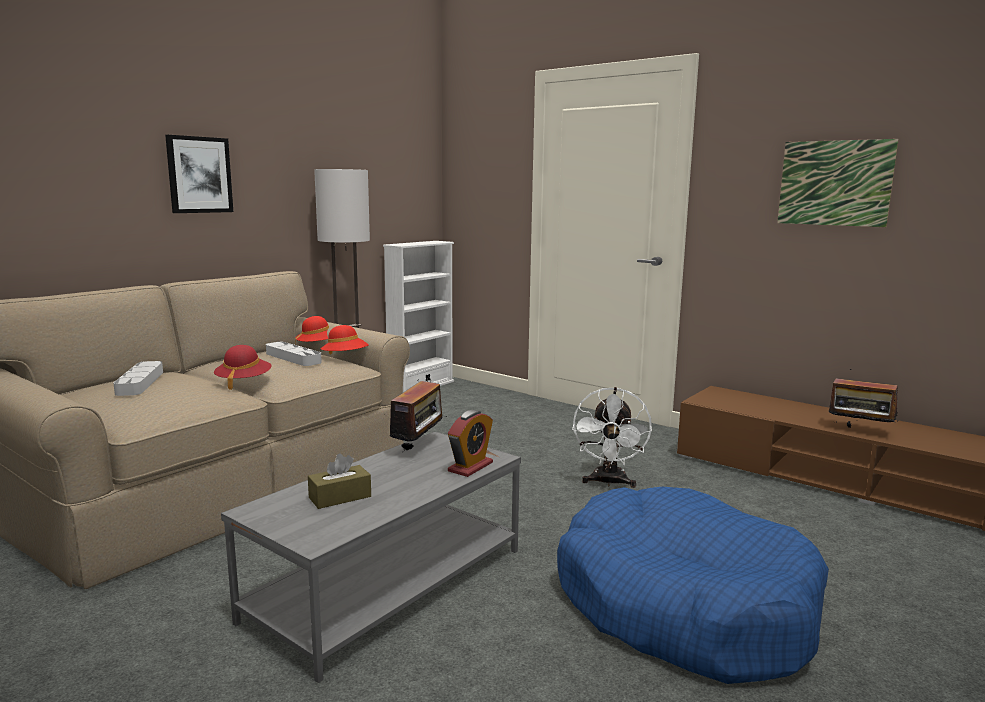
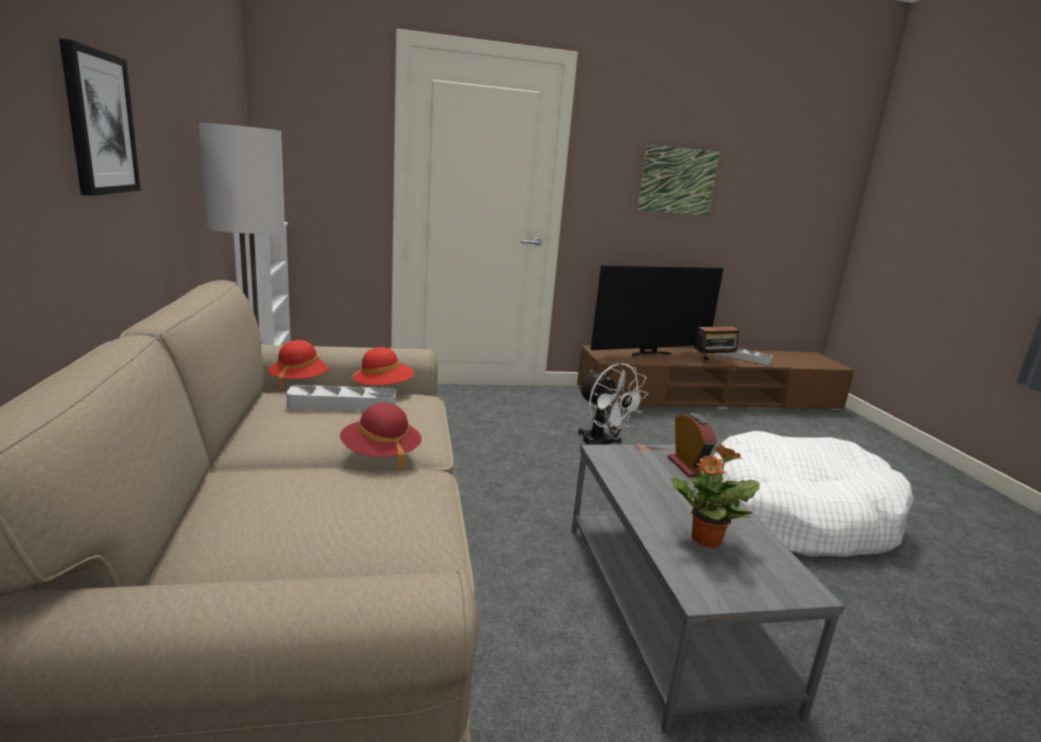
camera: 50 degrees left, 5 degrees up
(140, 383) = (269, 508): grey tray -> grey tray (742, 357)
(340, 497) = (705, 540): brown tissue box -> potted plant
(418, 446) = (613, 464): radio -> none
(683, 605) = (796, 515): blue dog bed -> white dog bed
(780, 407) = (649, 353): none -> television

